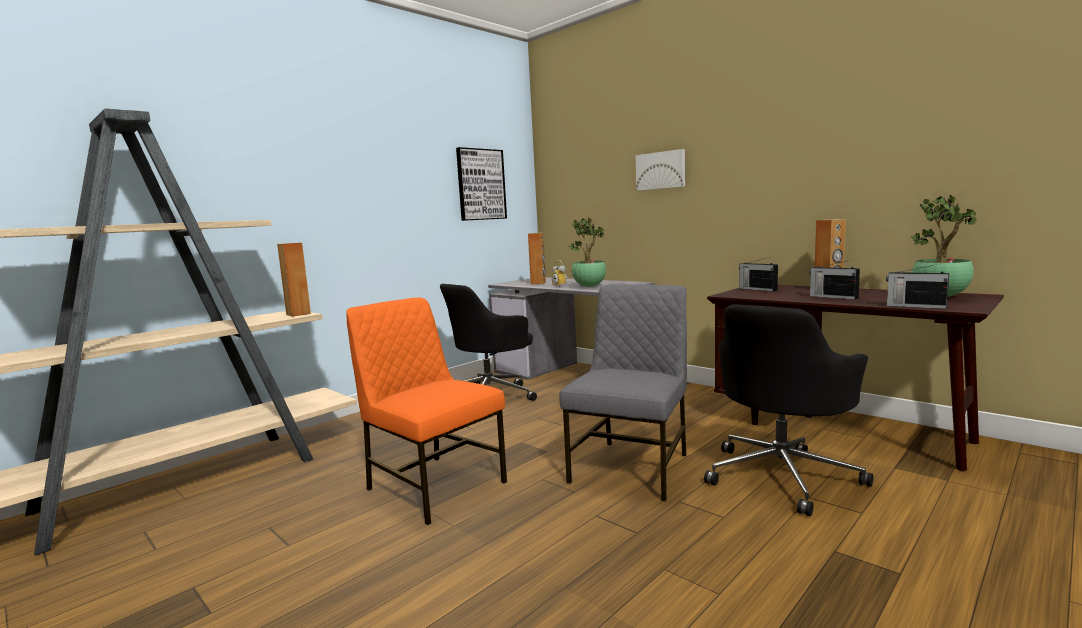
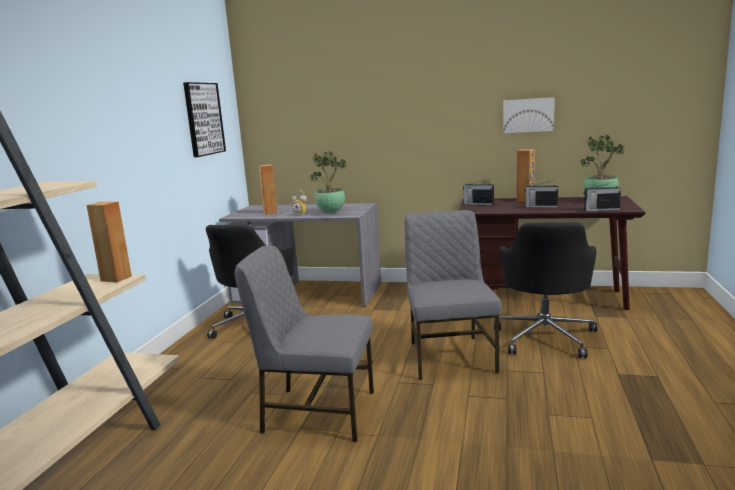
camera: 30 degrees left, 5 degrees up
(433, 485) = (317, 412): orange chair -> grey chair
(661, 170) = (378, 107): picture -> picture (528, 115)

